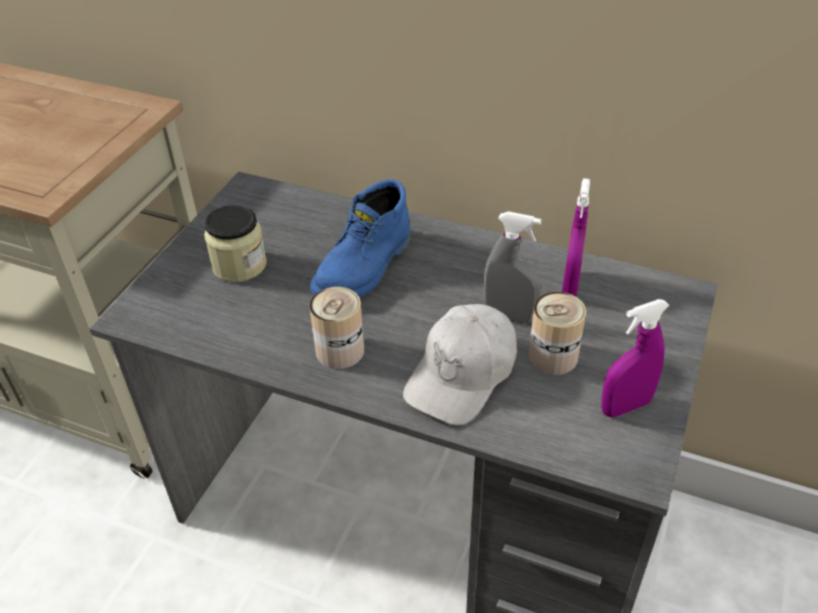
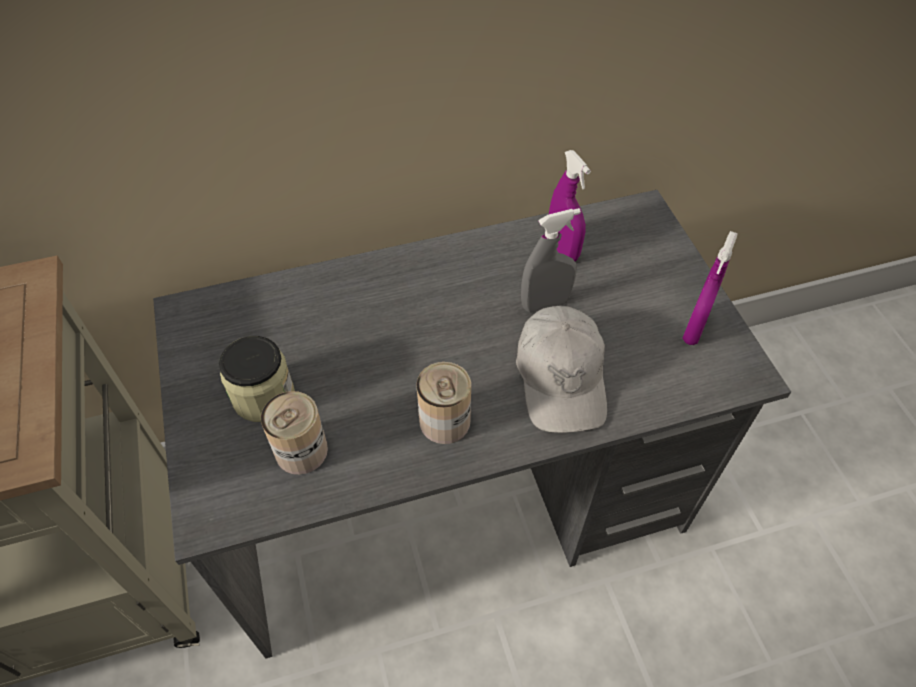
camera: 40 degrees left, 10 degrees up
(365, 268) = (386, 329): blue boot -> none
(553, 356) = (609, 319): can -> can (301, 451)

